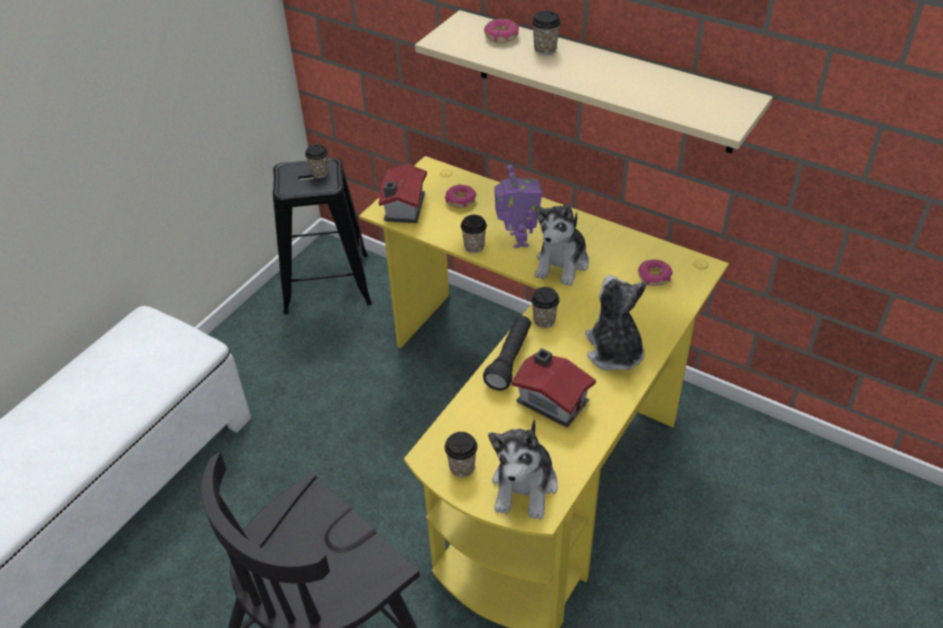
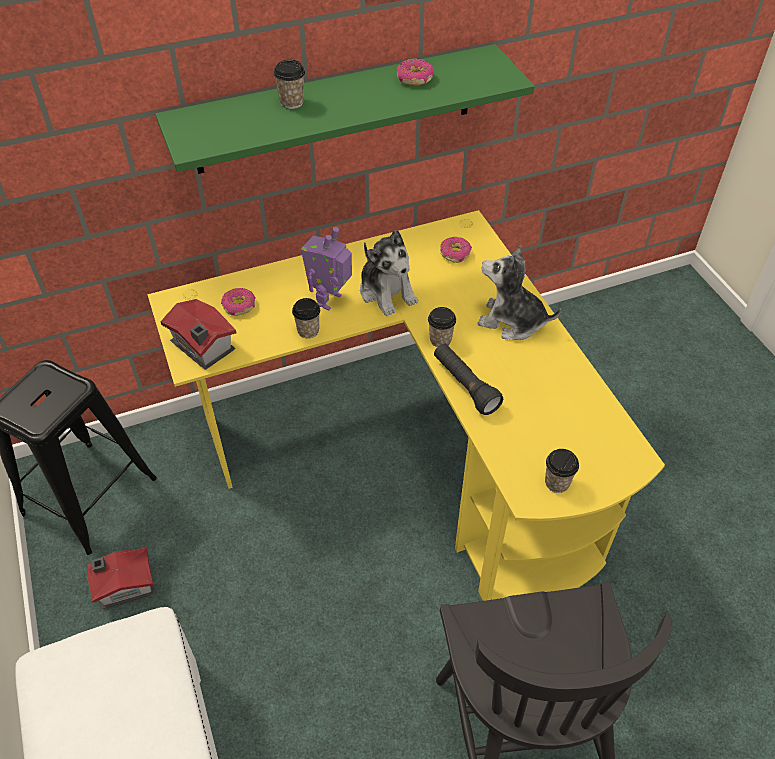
camera: 55 degrees left, 5 degrees up
(319, 173) = (47, 385): cup -> none
(501, 37) = (238, 113): donut -> donut (415, 78)
(517, 240) = (330, 301): toy robot -> toy robot turned 90 degrees counterclockwise
(525, 486) = (606, 454): plush toy -> none
(552, 400) = (530, 386): toy house -> toy house (124, 585)
(602, 81) = (335, 110): beige shelf -> green shelf

